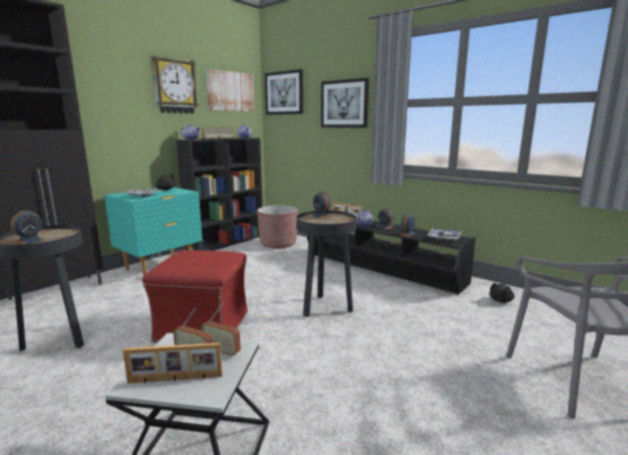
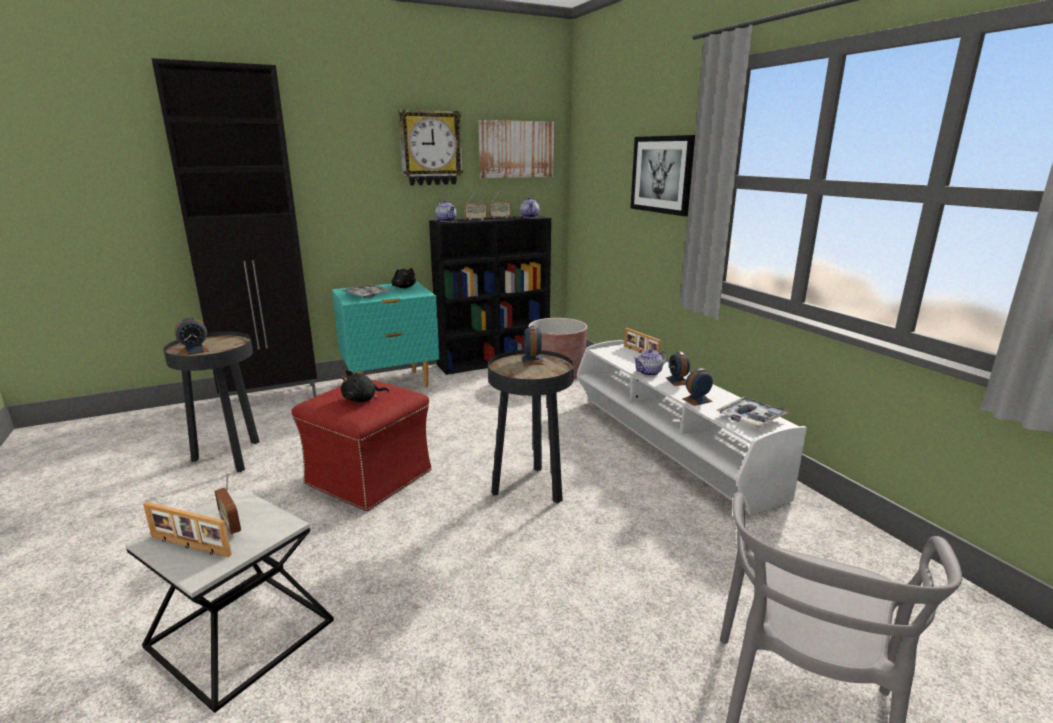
camera: 25 degrees right, 5 degrees up
(221, 351) = (260, 527): radio -> none
(284, 93) = (593, 150): picture -> none
(382, 270) = (667, 445): black tv stand -> white tv stand
(501, 300) = (817, 544): black plush toy -> black plush toy (362, 399)

